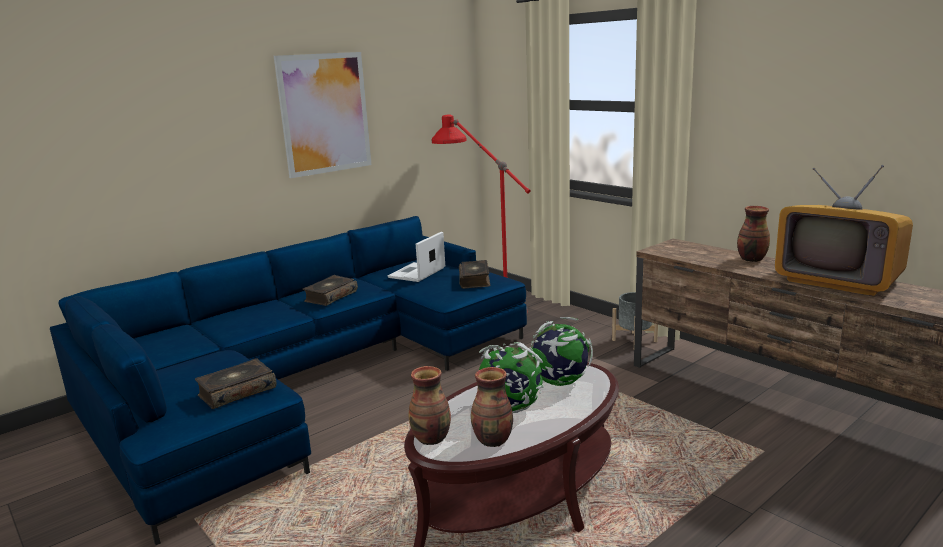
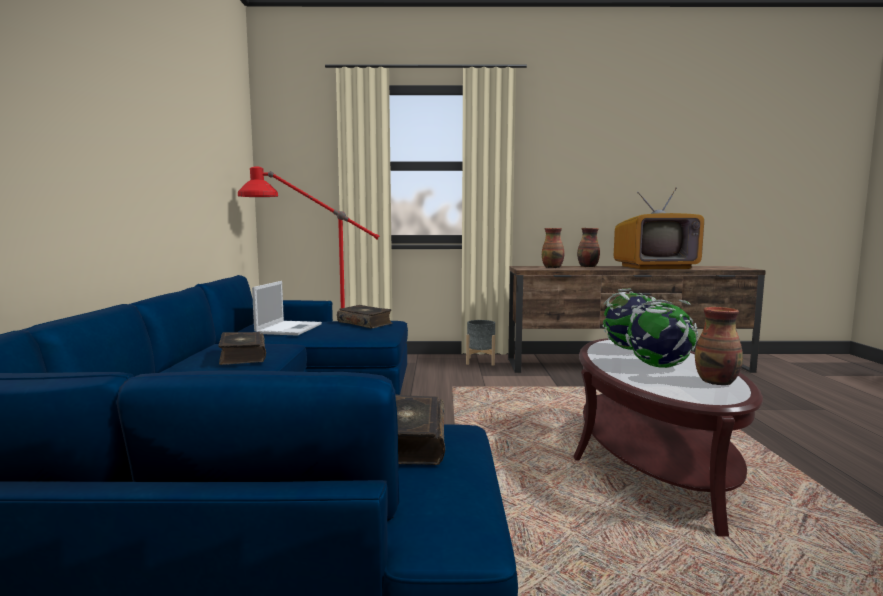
camera: 50 degrees left, 10 degrees down
(324, 113) = (159, 129): picture -> none
(416, 273) = (289, 328): laptop -> laptop turned 150 degrees counterclockwise
(432, 438) = (690, 395): vase -> vase (552, 267)

